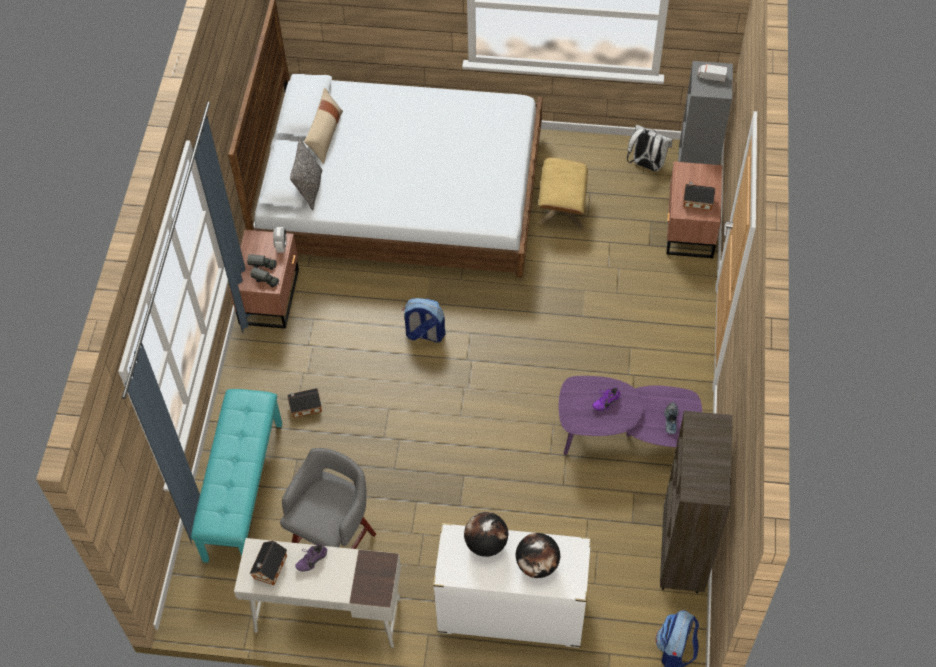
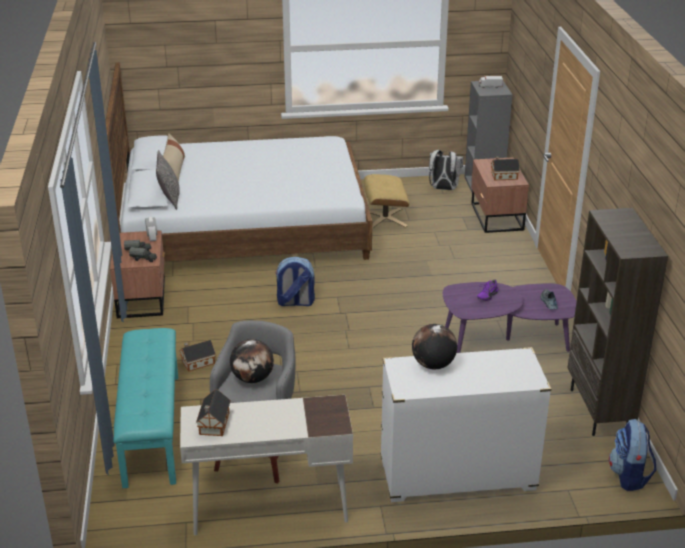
camera: 15 degrees left, 25 degrees down
(311, 559) = (256, 411): purple shoe -> none
(537, 565) = (490, 371): globe -> globe (253, 379)

